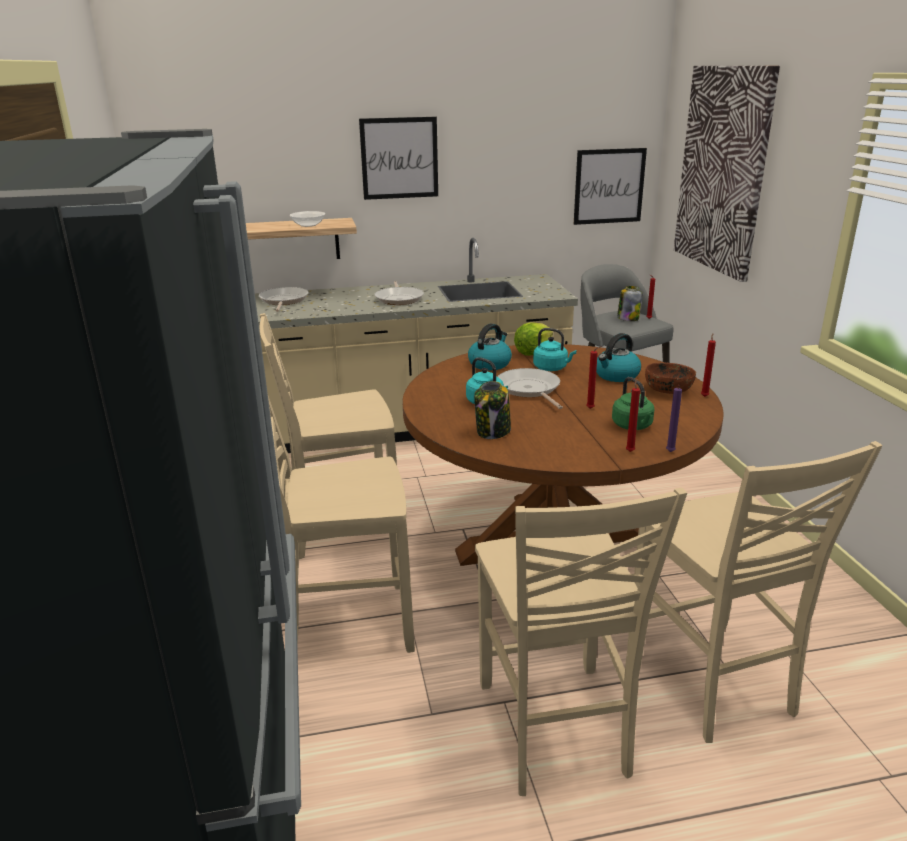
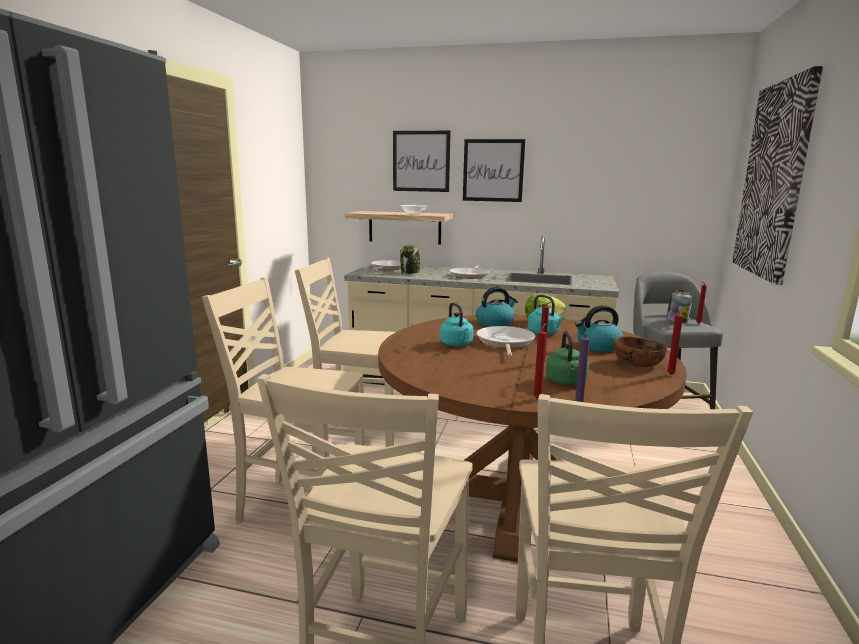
camera: 25 degrees right, 10 degrees down
(493, 432) = (434, 362): jar -> jar (410, 273)
(609, 186) = (679, 204): picture -> picture (421, 161)

